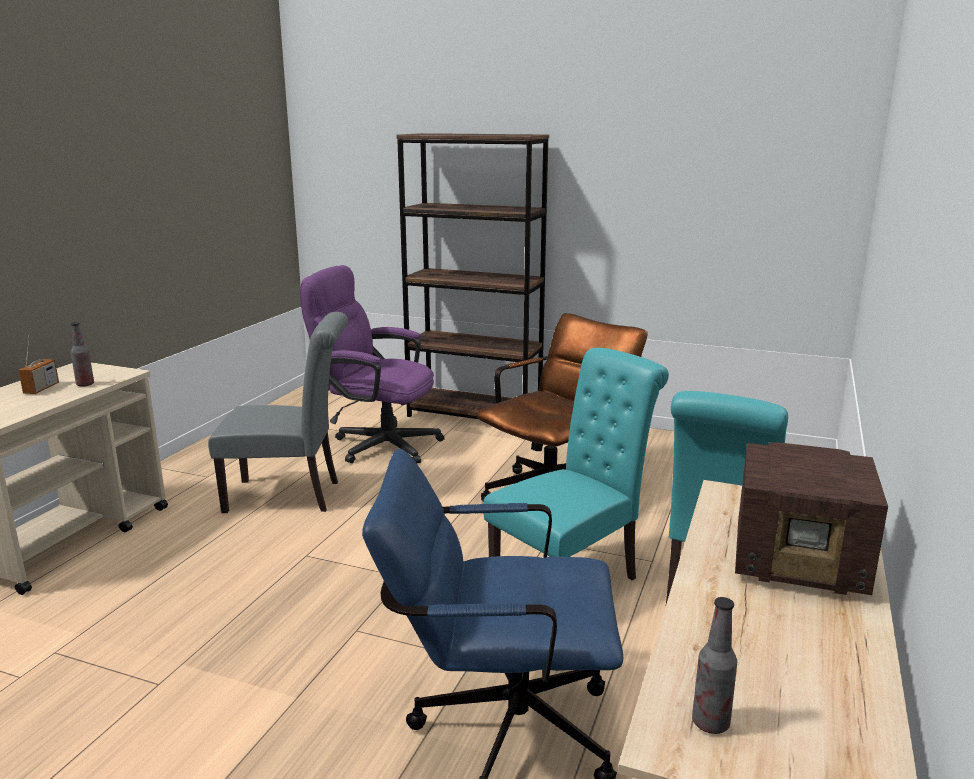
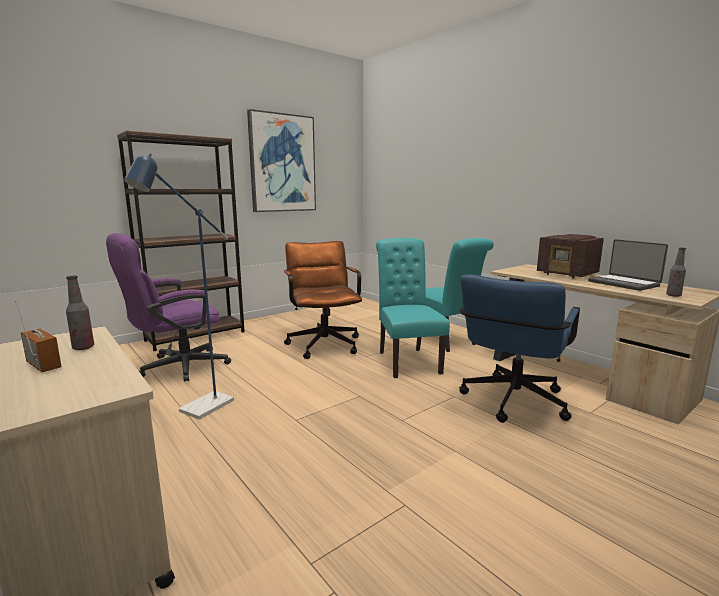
camera: 60 degrees left, 5 degrees down
(290, 496) = (199, 410): grey chair -> blue floor lamp
(667, 166) = (282, 163): none -> picture
(788, 646) = (624, 283): none -> laptop
(801, 564) = (568, 274): radio -> radio turned 90 degrees clockwise

